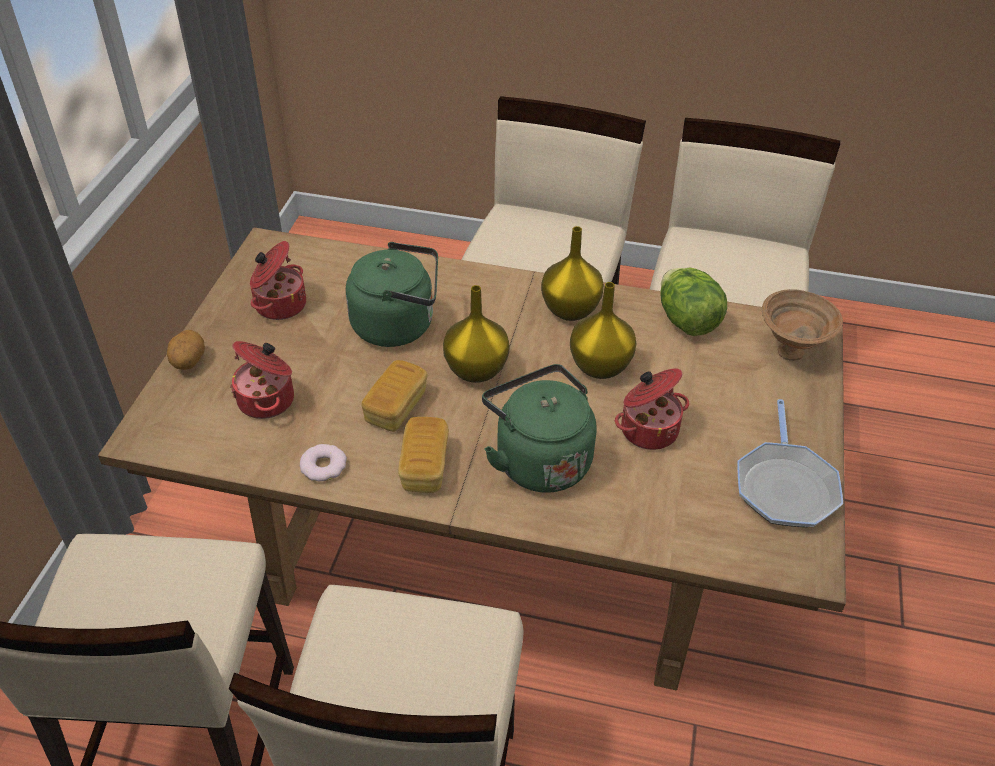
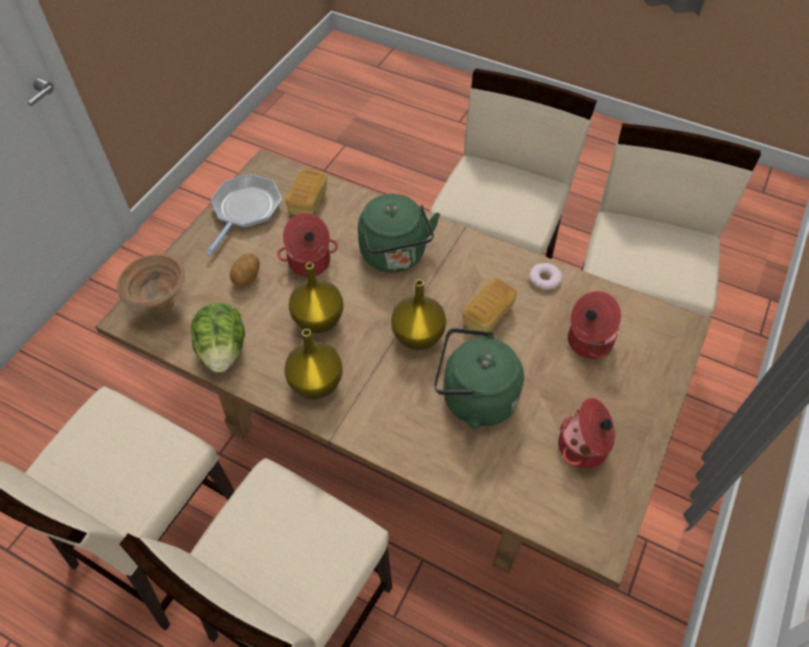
camera: 165 degrees left, 10 degrees up
(188, 362) = (659, 393): potato -> potato (247, 278)
(424, 467) = (474, 265): bread -> bread (308, 202)

